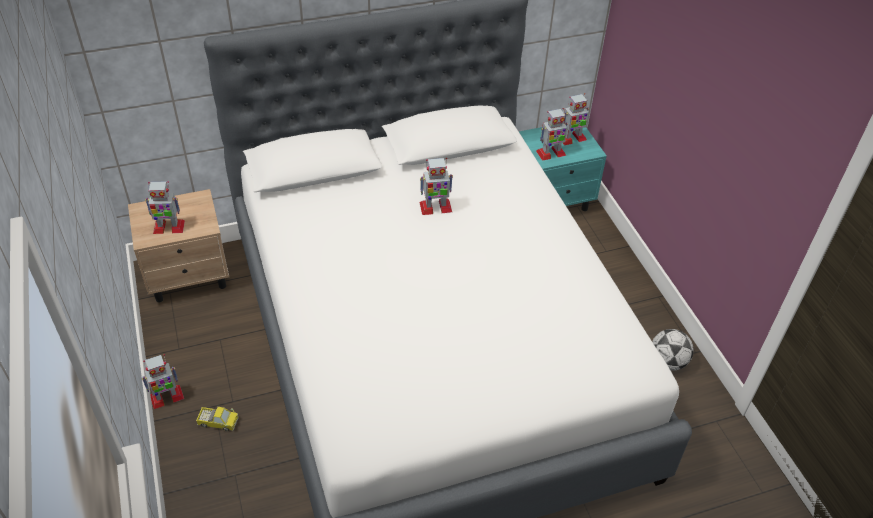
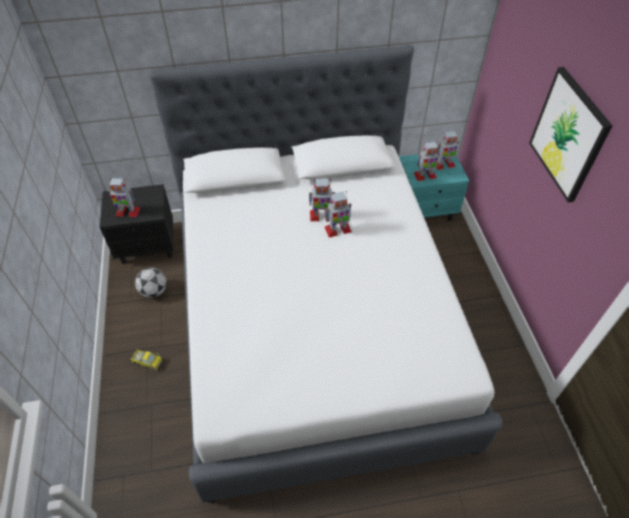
camera: 10 degrees right, 5 degrees up
(166, 397) = (114, 338): toy robot -> toy robot (337, 229)
(189, 276) = (148, 246): beige nightstand -> black nightstand
(667, 362) = (496, 350): football -> football (154, 291)
(726, 82) = (568, 135): none -> picture

